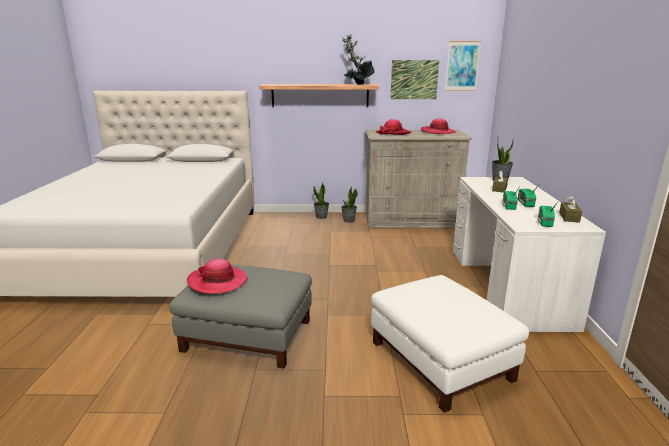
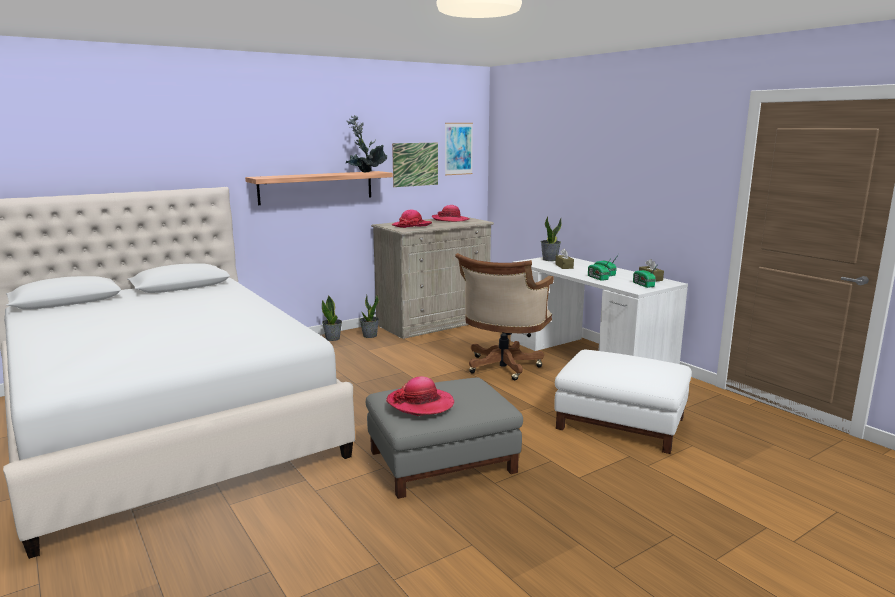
camera: 35 degrees left, 5 degrees down
(409, 272) = (502, 368): none -> office chair

